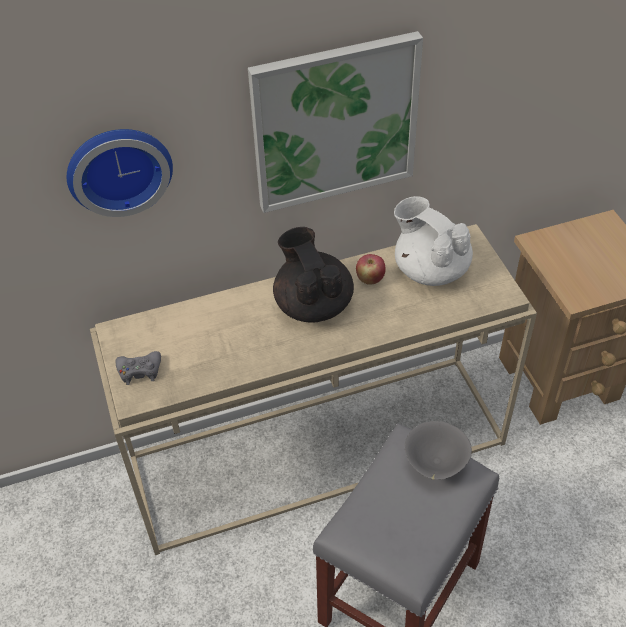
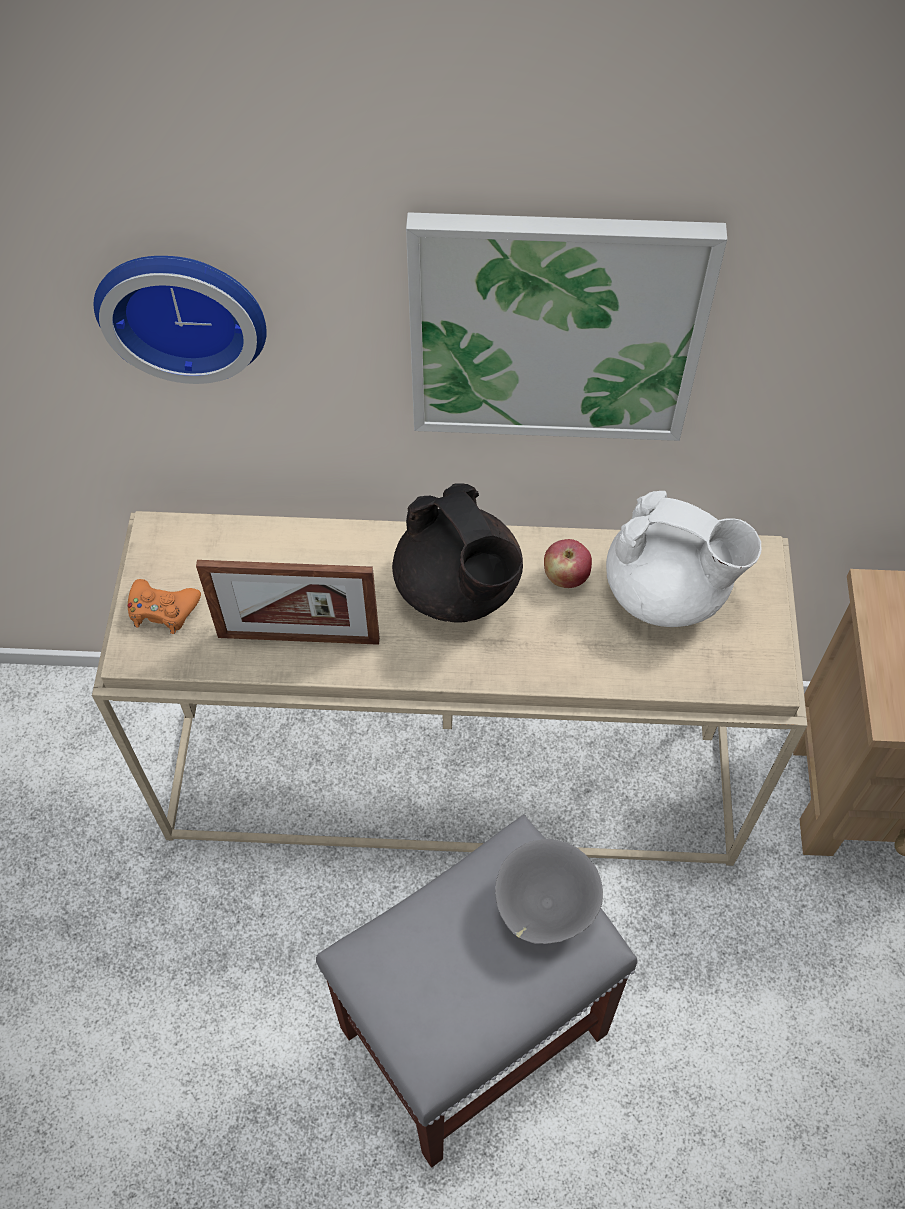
camera: 20 degrees right, 10 degrees up
(139, 371) = (162, 610): grey game controller -> orange game controller
(231, 359) = (298, 638): none -> picture frame
(313, 304) = (459, 589): black teapot -> black teapot turned 150 degrees clockwise
(430, 269) = (667, 592): white teapot -> white teapot turned 135 degrees clockwise

